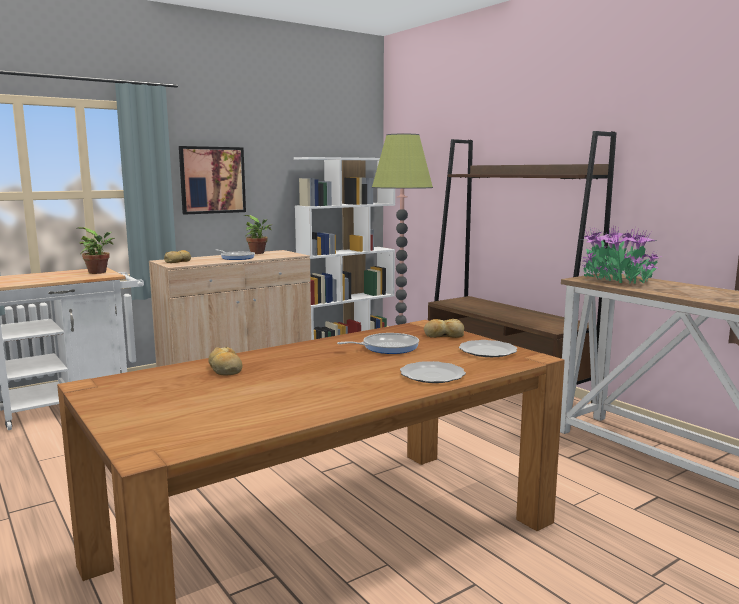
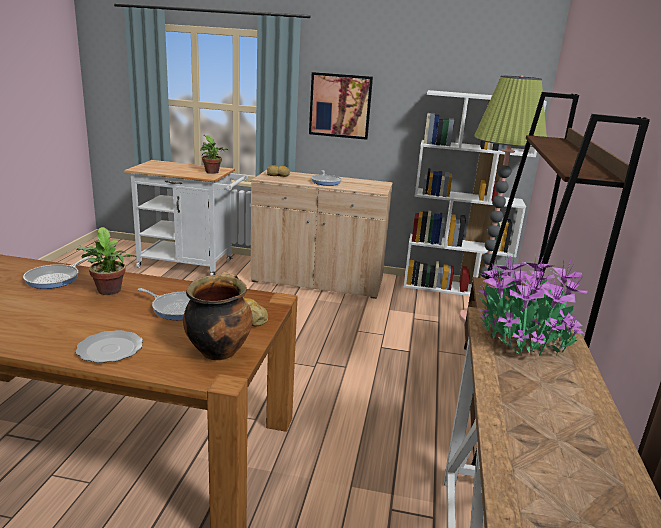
camera: 45 degrees right, 10 degrees up
(225, 369) = (55, 279): bread -> frying pan
(259, 253) = (359, 181): potted plant -> potted plant (109, 292)
(486, 351) = (218, 350): plate -> cooking pot

